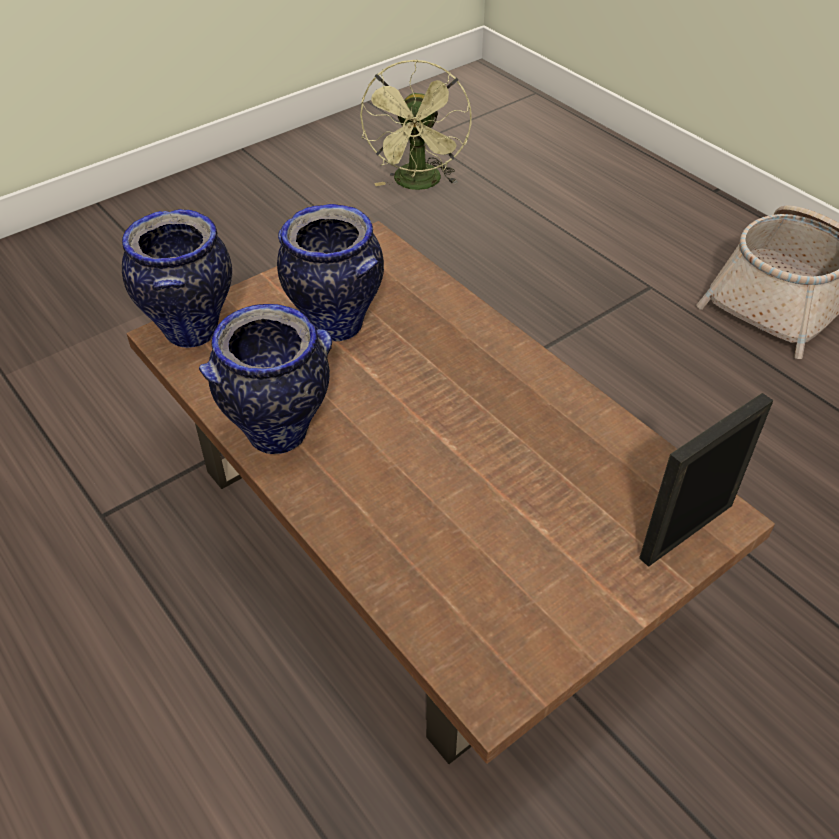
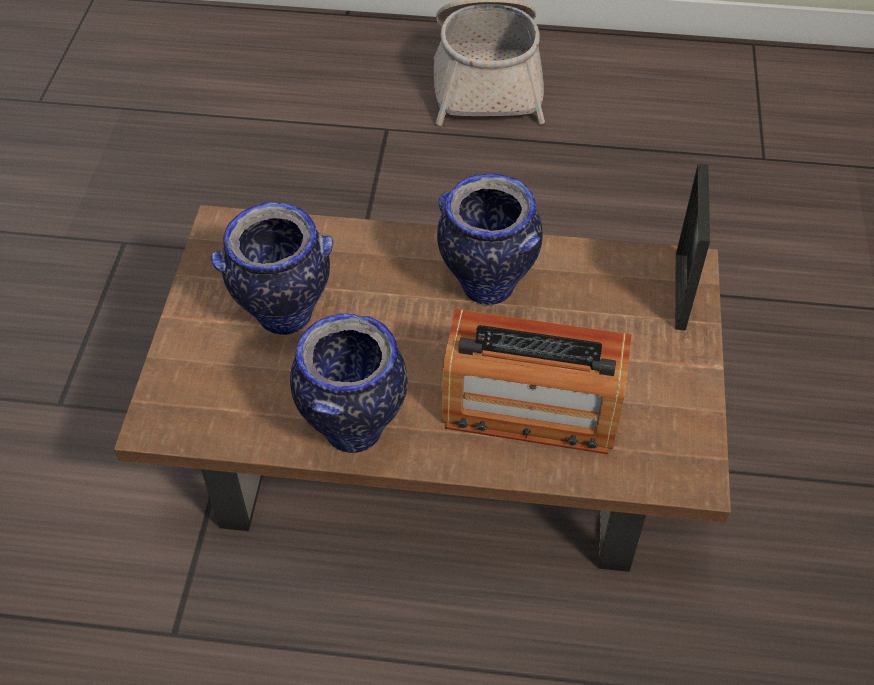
camera: 45 degrees left, 5 degrees up
(191, 330) = (170, 405): vase -> vase (486, 286)
(418, 184) = (89, 151): green fan -> none
(426, 521) = (530, 408): none -> radio

